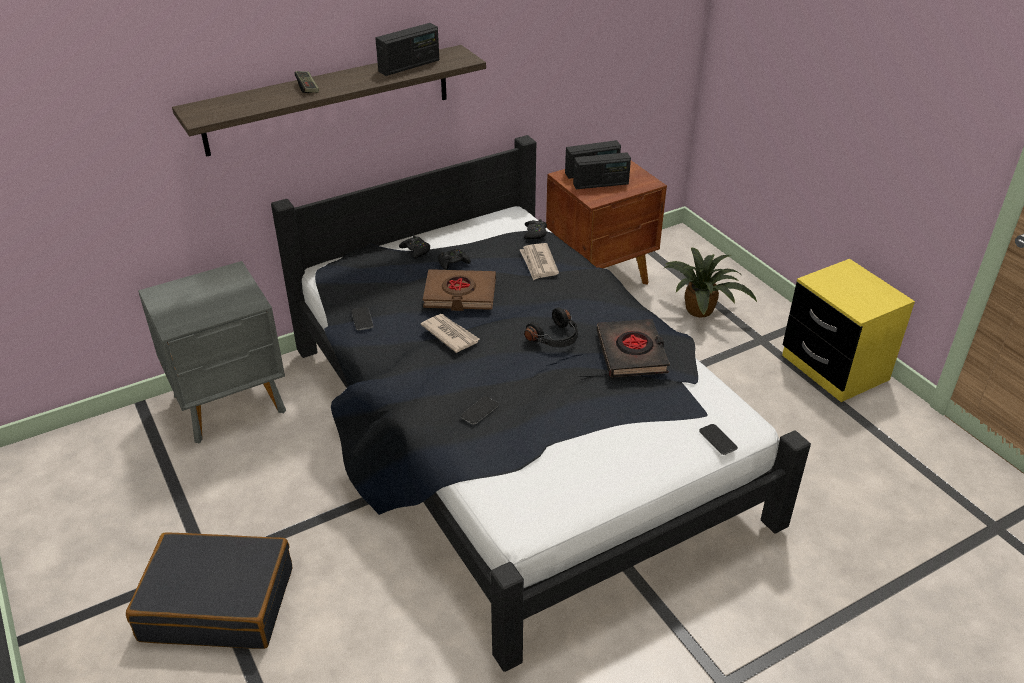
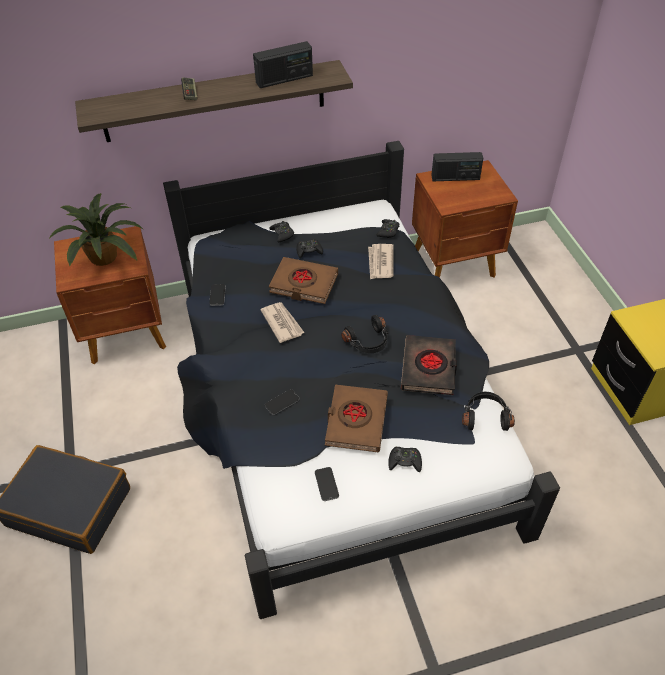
camera: 15 degrees right, 10 degrees up
(231, 404) = (127, 334): grey nightstand -> brown nightstand
(571, 415) = (356, 421): none -> brown book
(601, 184) = (459, 191): radio -> none
(639, 445) = (404, 462): none -> black game controller
(702, 310) = (534, 310): potted plant -> potted plant (106, 257)
(709, 388) = (485, 416): none -> black headphones
(717, 440) = (475, 470): phone -> phone (326, 484)

